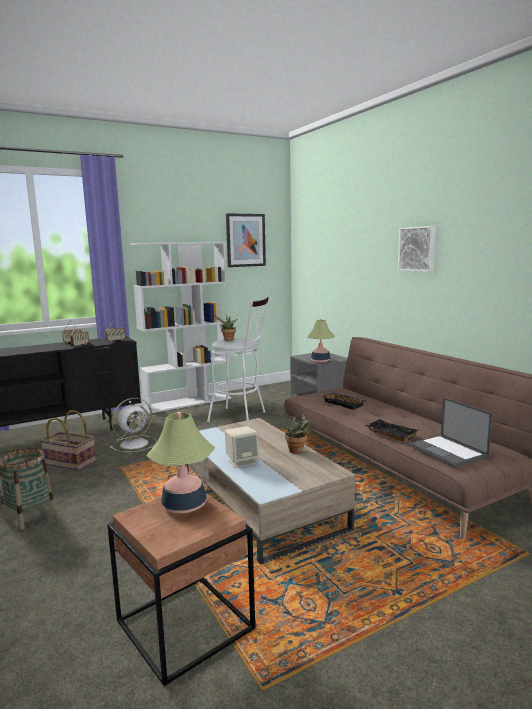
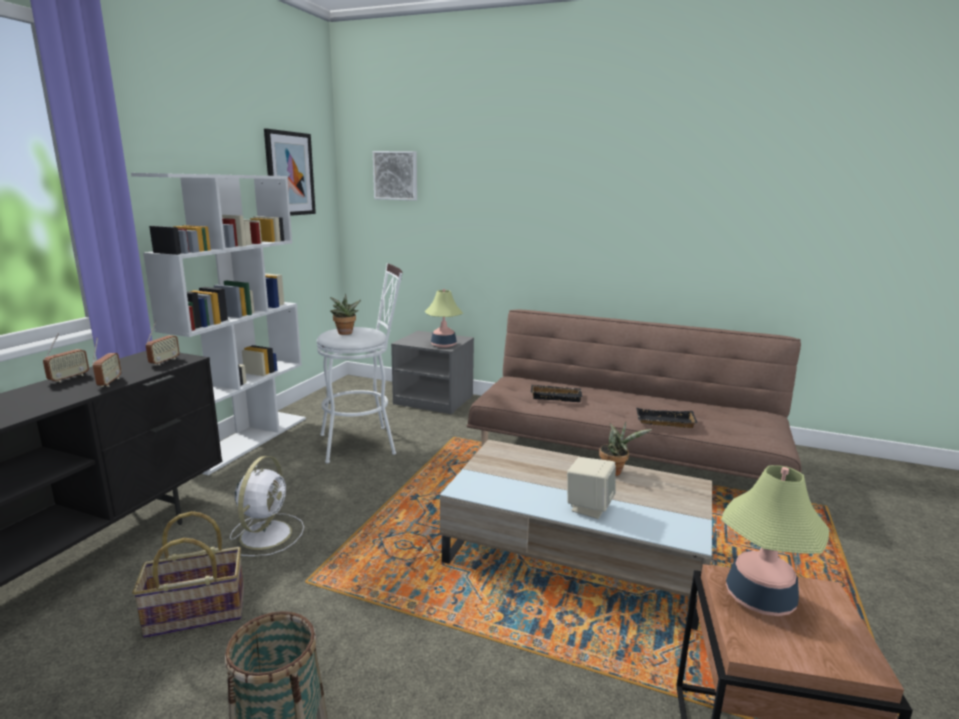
camera: 40 degrees left, 5 degrees up
(417, 249) = (579, 198): picture -> picture (396, 175)
(448, 451) = (739, 427): laptop -> none

